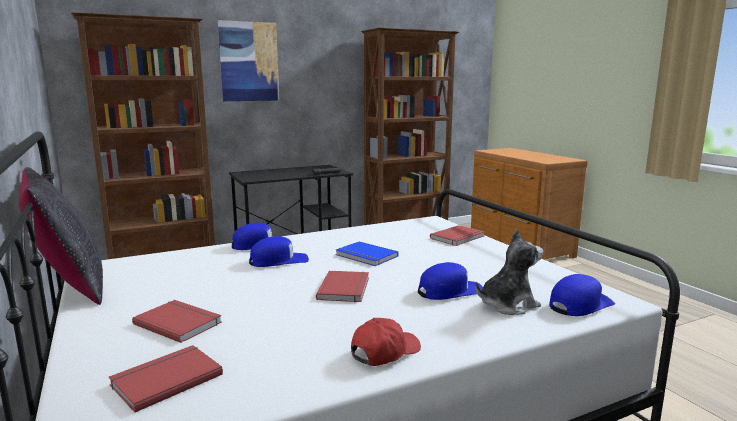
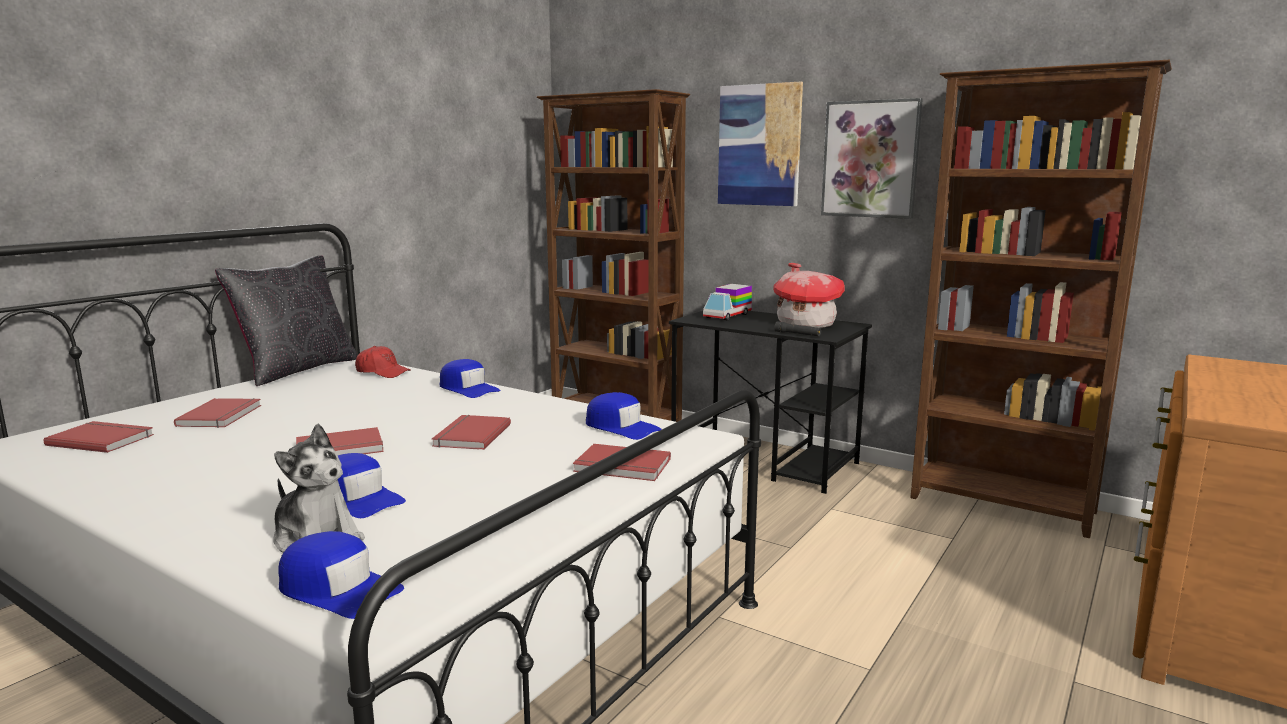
camera: 60 degrees right, 0 degrees up
(258, 174) = (727, 315): none -> toy truck
(279, 261) = (418, 406): blue cap -> blue cap (621, 427)
(308, 169) = (805, 324): none -> toy house
(319, 71) = (870, 159): none -> picture
(365, 256) = (470, 435): blue book -> red book
(385, 352) = (152, 498): red cap -> red cap (382, 372)

